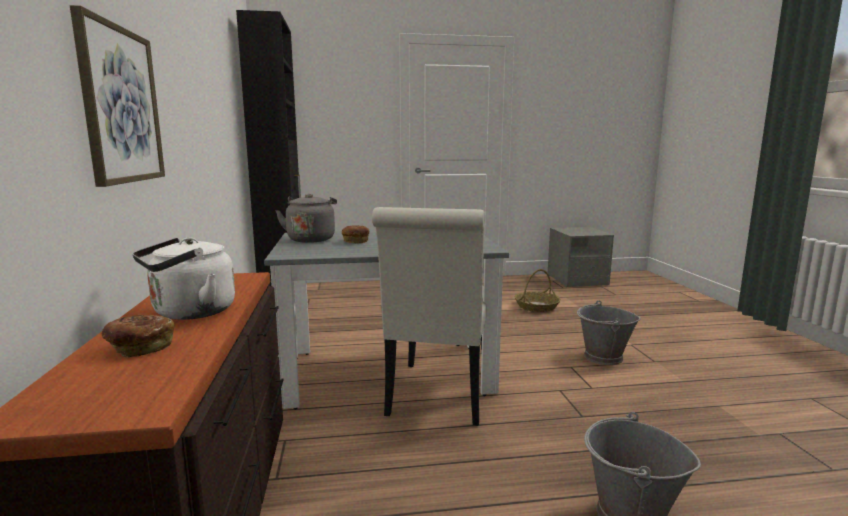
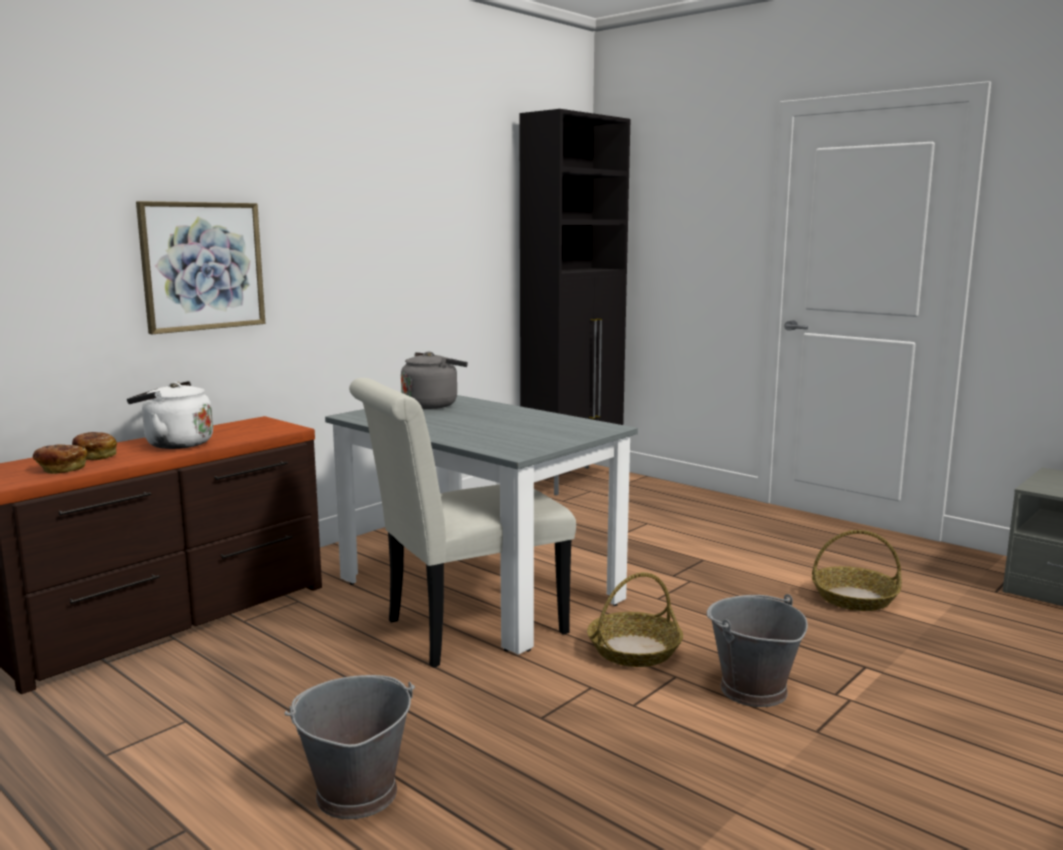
camera: 50 degrees right, 0 degrees up
(355, 241) = (452, 415): bread -> bread (60, 469)
(530, 364) = (634, 650): none -> basket

